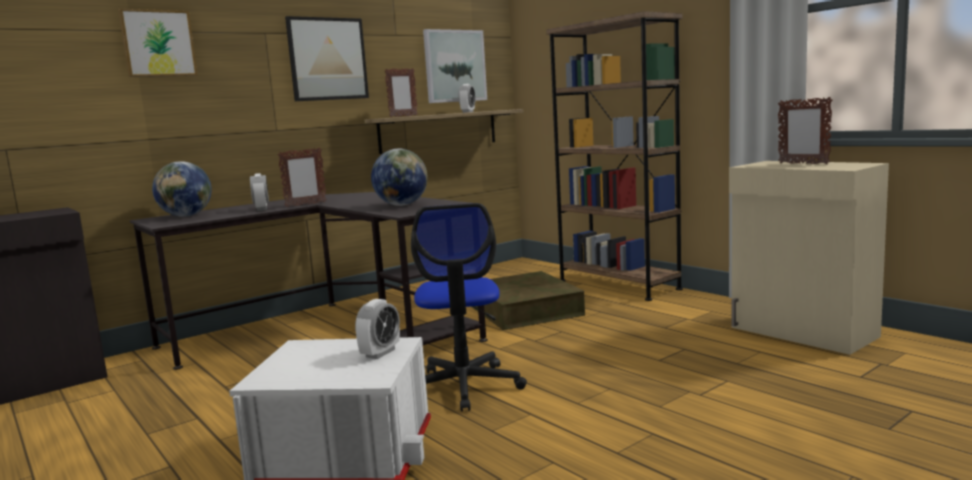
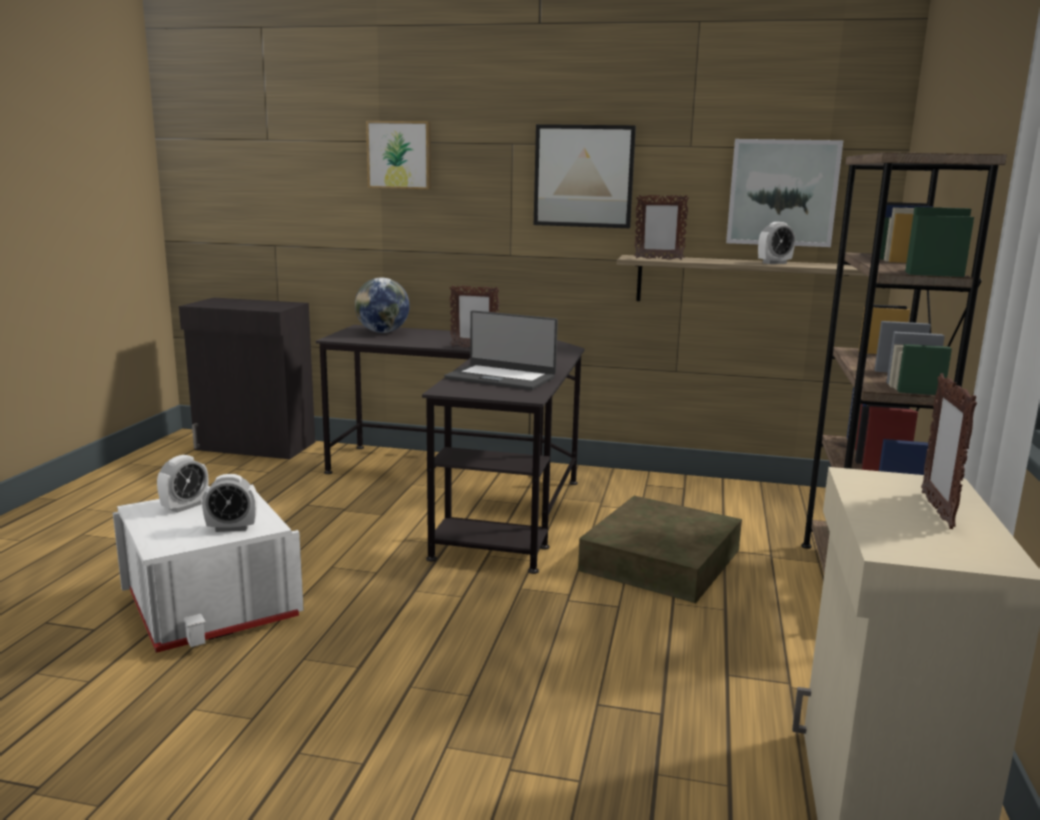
camera: 50 degrees right, 5 degrees up
(261, 209) = (435, 342): alarm clock -> alarm clock (185, 506)
(402, 205) = (501, 378): globe -> laptop
(463, 386) = (397, 606): office chair -> none

